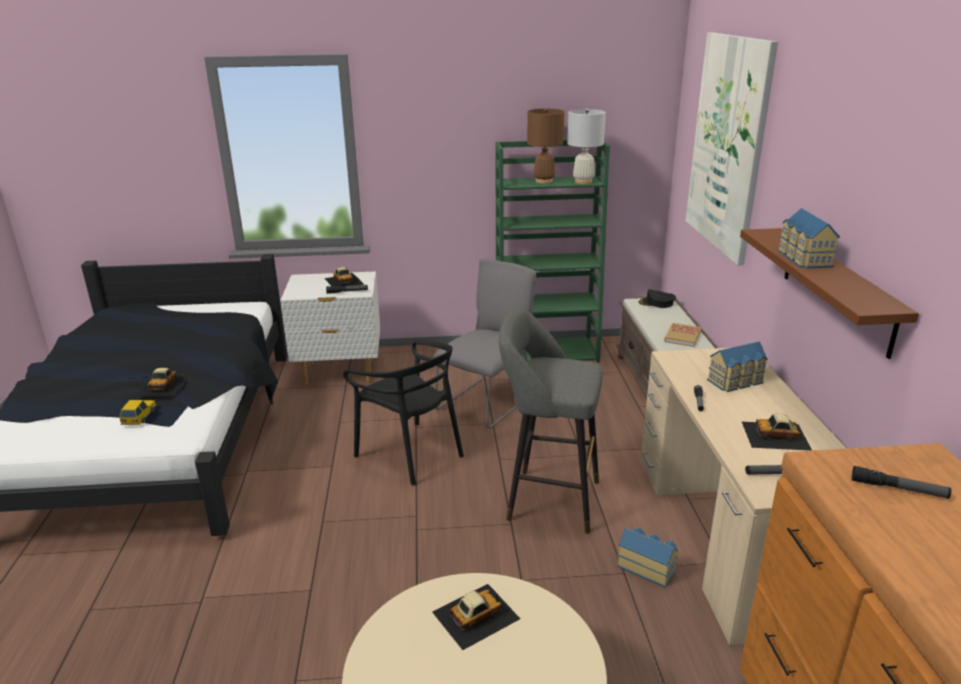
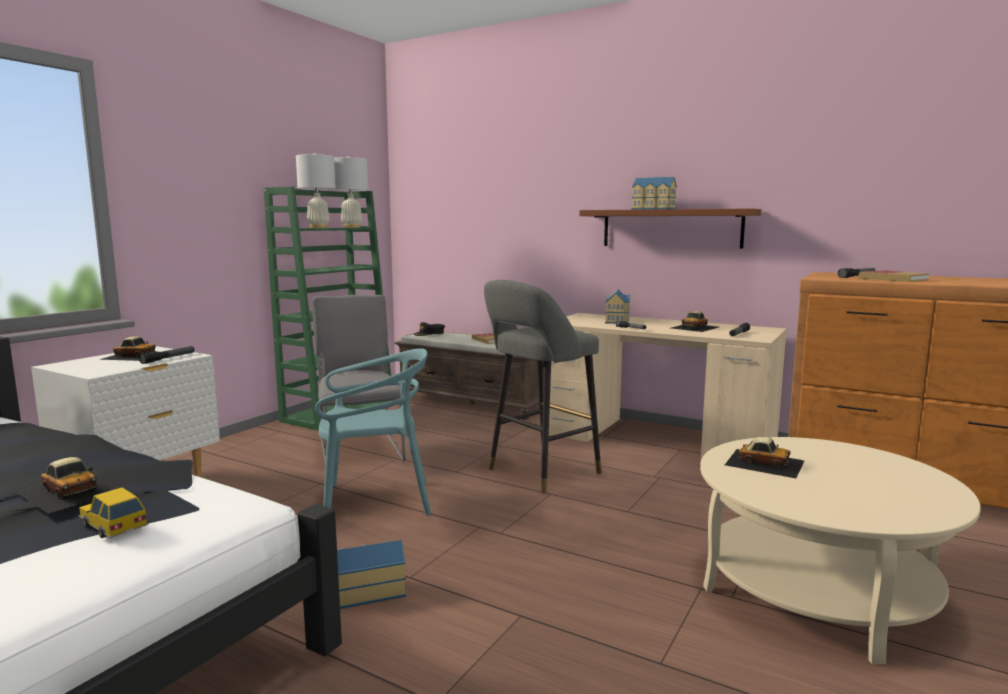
camera: 55 degrees left, 15 degrees down
(410, 453) = (375, 502): black chair -> turquoise chair
(475, 615) = (764, 462): toy car -> toy car turned 120 degrees clockwise
(544, 181) = (318, 227): brown table lamp -> white table lamp
(646, 567) = (661, 469): toy house -> toy house (368, 592)
(727, 145) = (487, 176): picture -> none
(908, 523) = (892, 279): none -> book

